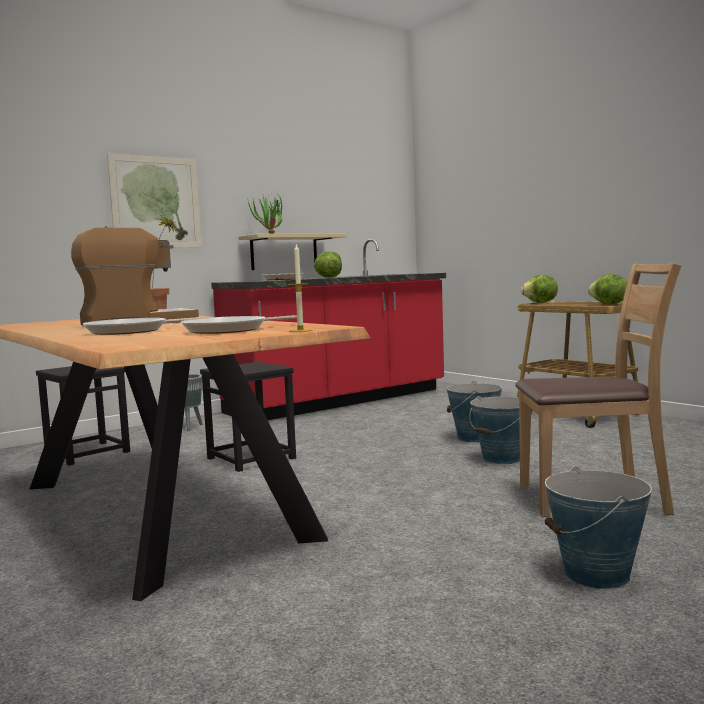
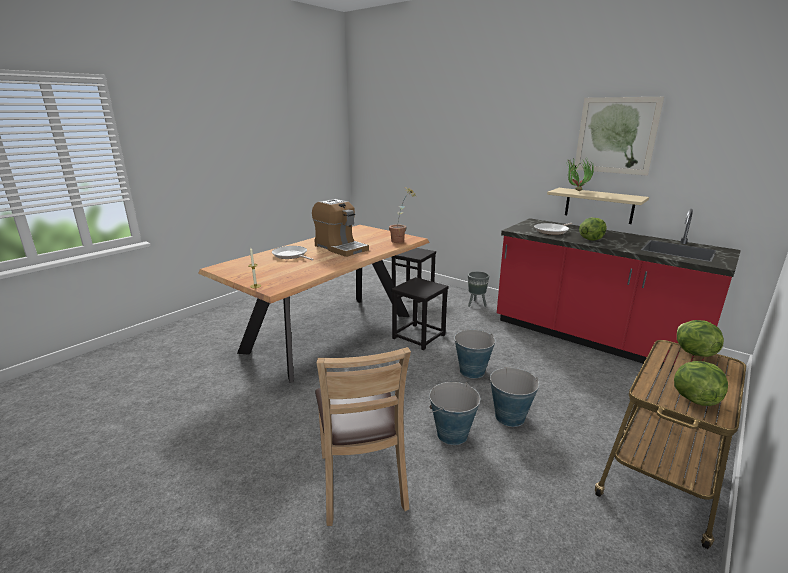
camera: 75 degrees right, 15 degrees up
(156, 202) = (502, 158): picture -> picture (615, 135)
(230, 330) = (276, 272): frying pan -> none
(596, 575) = (232, 475): bucket -> bucket (472, 371)

